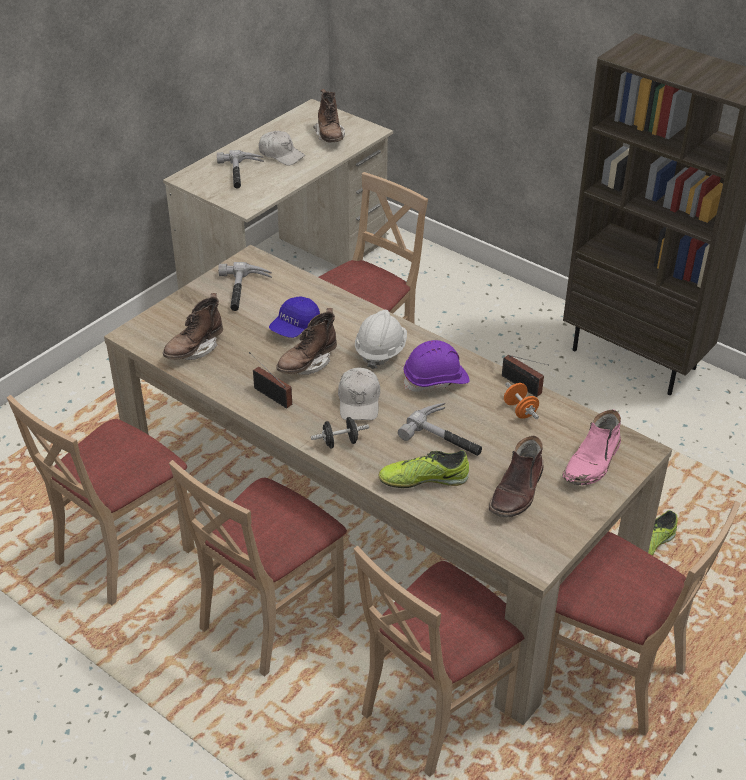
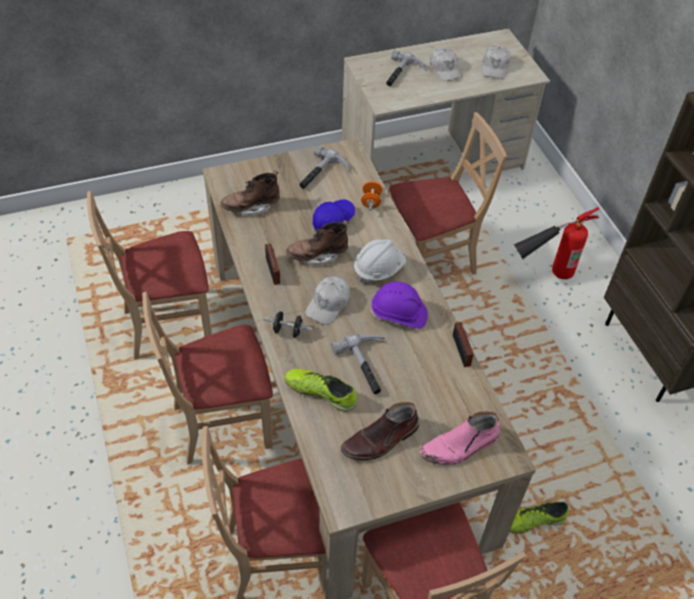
camera: 30 degrees right, 10 degrees up
(295, 327) = (333, 221): blue cap -> blue cap turned 150 degrees clockwise
(330, 136) = (495, 67): brown boot -> white cap
(482, 332) = (543, 275): none -> fire extinguisher
(520, 410) = (441, 372): orange dumbbell -> orange dumbbell (371, 202)

